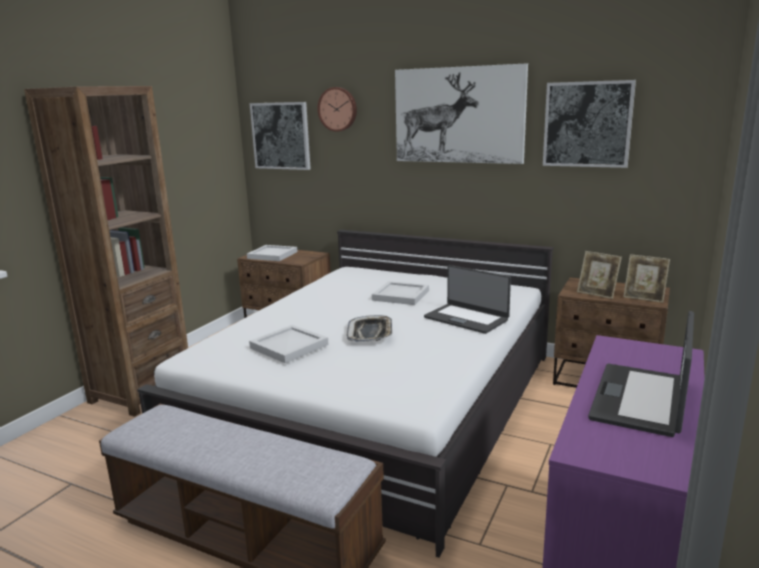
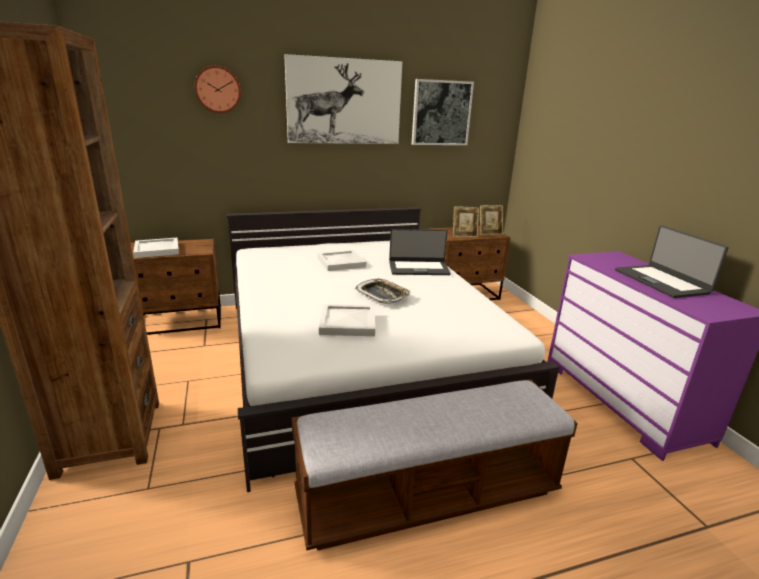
camera: 45 degrees left, 5 degrees up
(281, 136) = (141, 116): picture -> none

